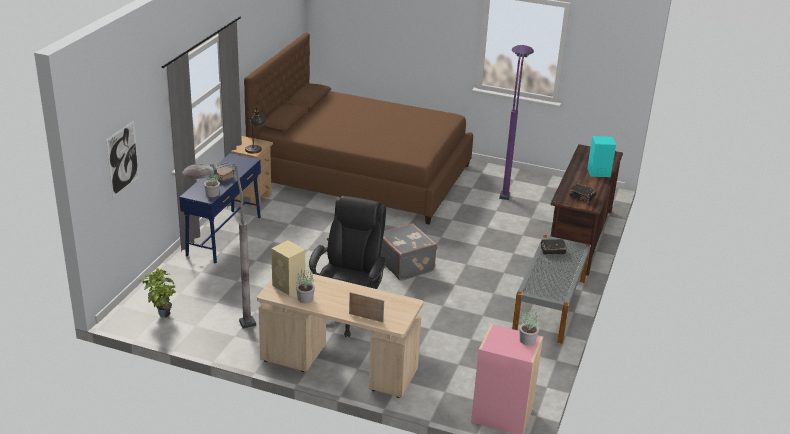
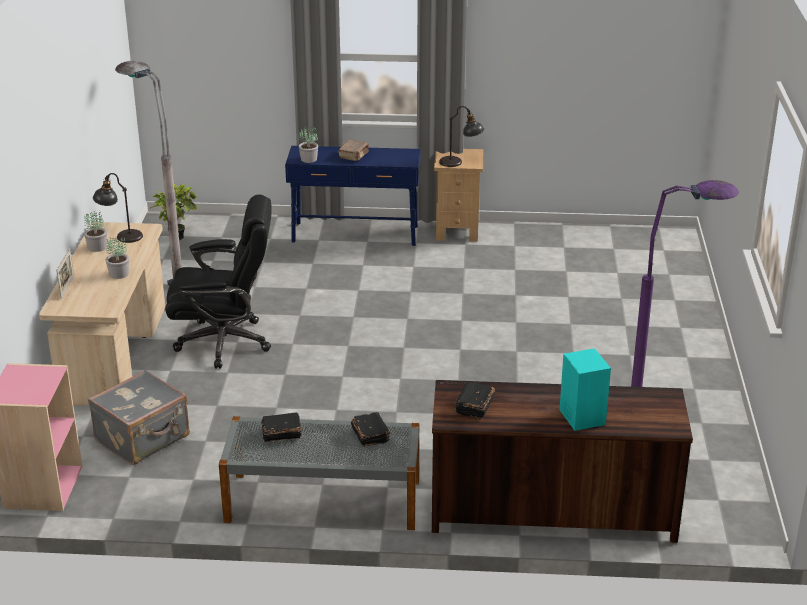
camera: 75 degrees right, 0 degrees up
(123, 158) = (210, 56): picture -> none
(289, 286) = (120, 234): beige speaker -> grey table lamp
(361, 174) = (589, 290): brown bed -> none
(406, 265) = (364, 364): grey suitcase -> grey suitcase (144, 439)
(528, 340) = (33, 396): potted plant -> potted plant (119, 274)
(542, 279) = (281, 434): none -> black book

